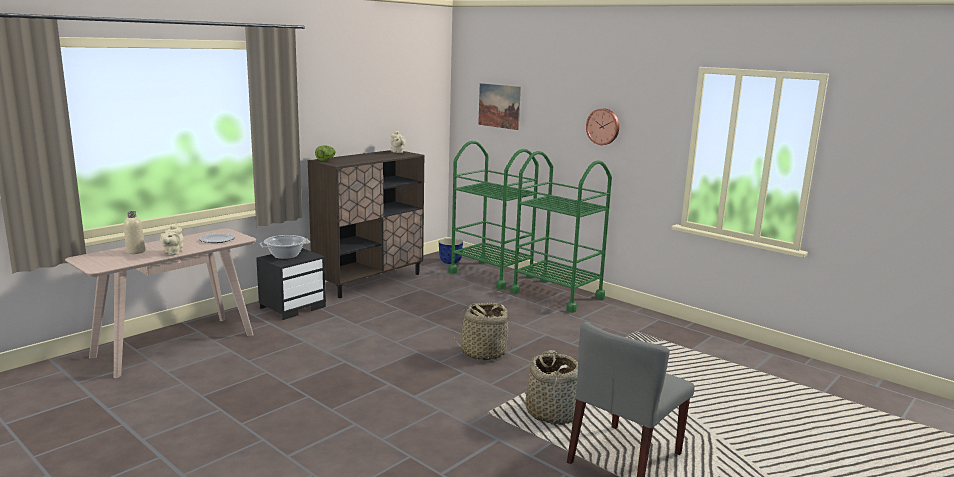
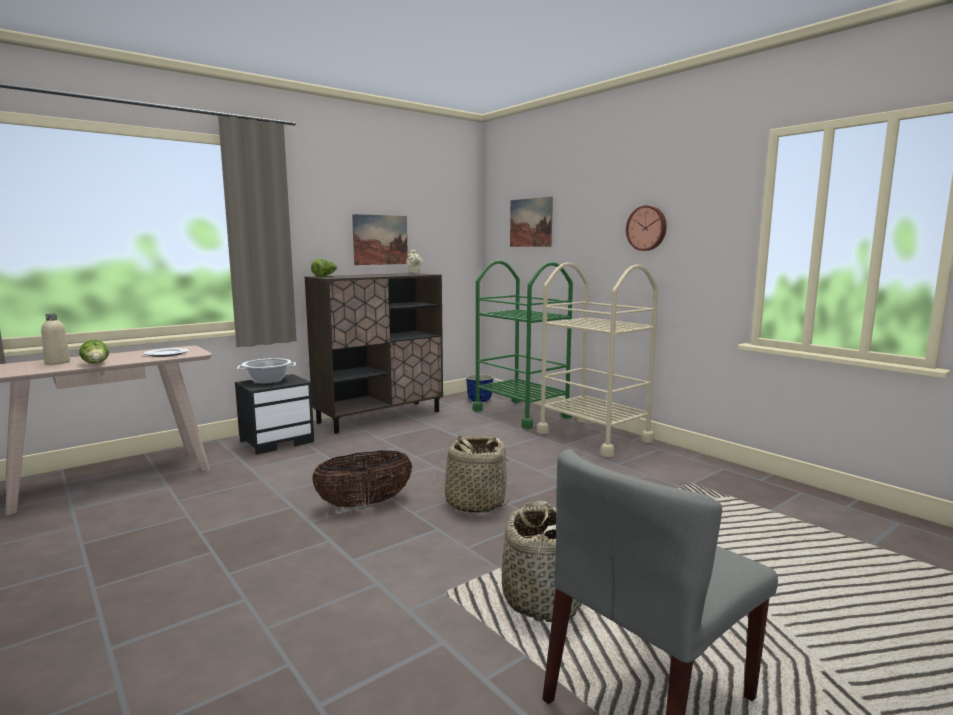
camera: 10 degrees right, 5 degrees down
(173, 253) = (96, 364): beige teapot -> lettuce
(367, 121) = (380, 240): none -> picture
(400, 357) = (364, 504): none -> basket
(557, 295) = (593, 437): green cart -> beige cart

